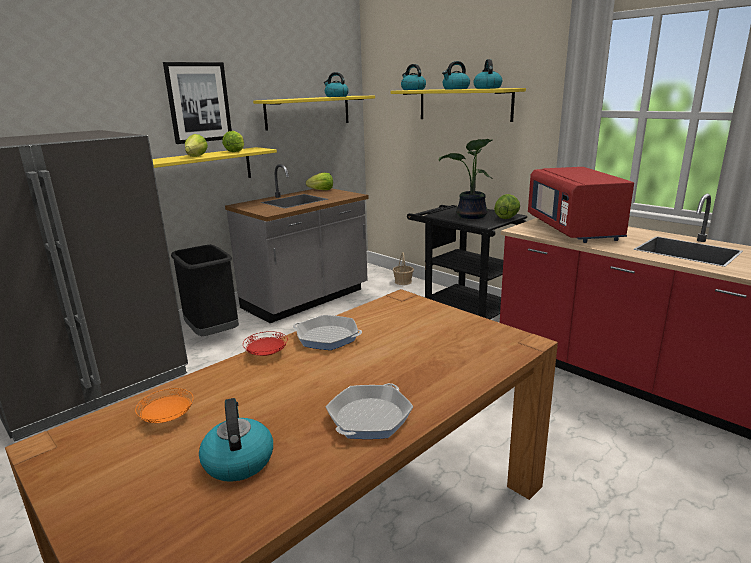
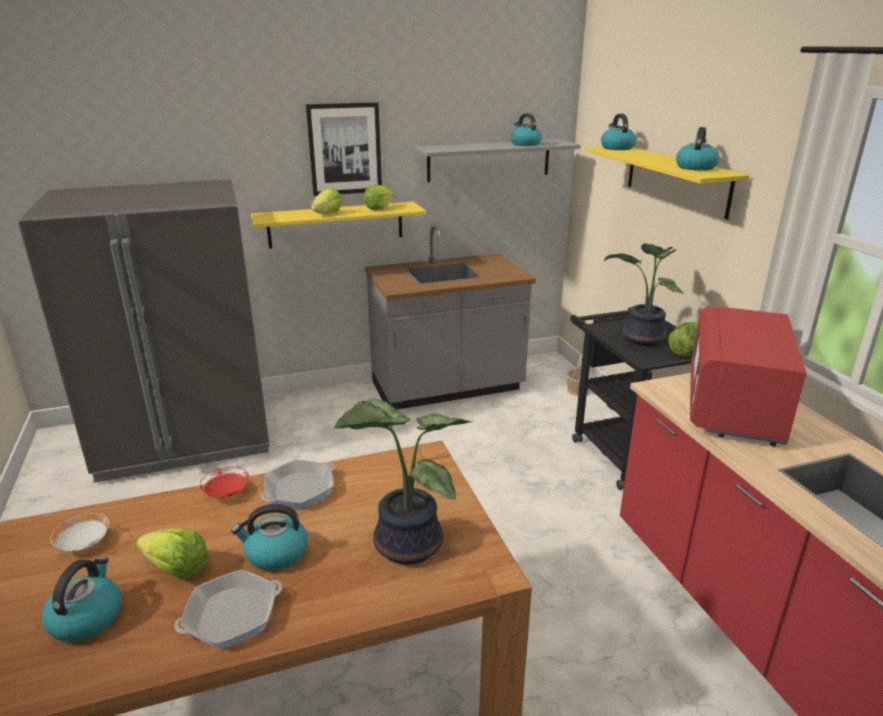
camera: 25 degrees right, 5 degrees up
(167, 418) = (84, 544): orange plate -> white plate
(212, 333) = (324, 408): black trash can -> none
(308, 112) = (489, 160): yellow shelf -> grey shelf
(321, 190) = (490, 259): lettuce -> lettuce (176, 569)
(327, 337) = (299, 489): frying pan -> frying pan turned 90 degrees clockwise
(447, 345) = (403, 544): none -> potted plant
(455, 89) = (658, 160): kettle -> kettle (275, 554)

